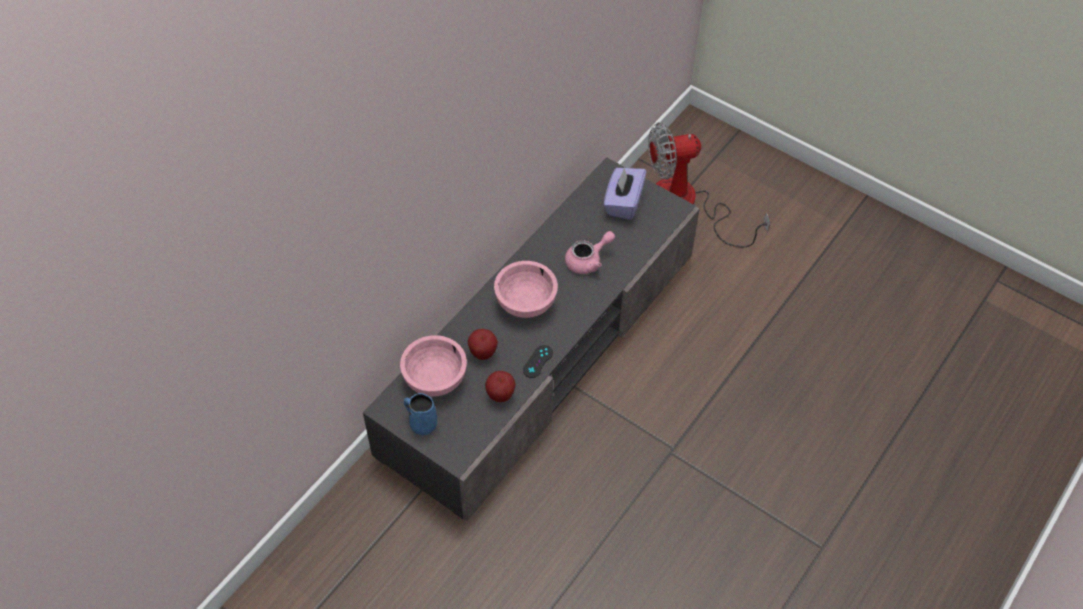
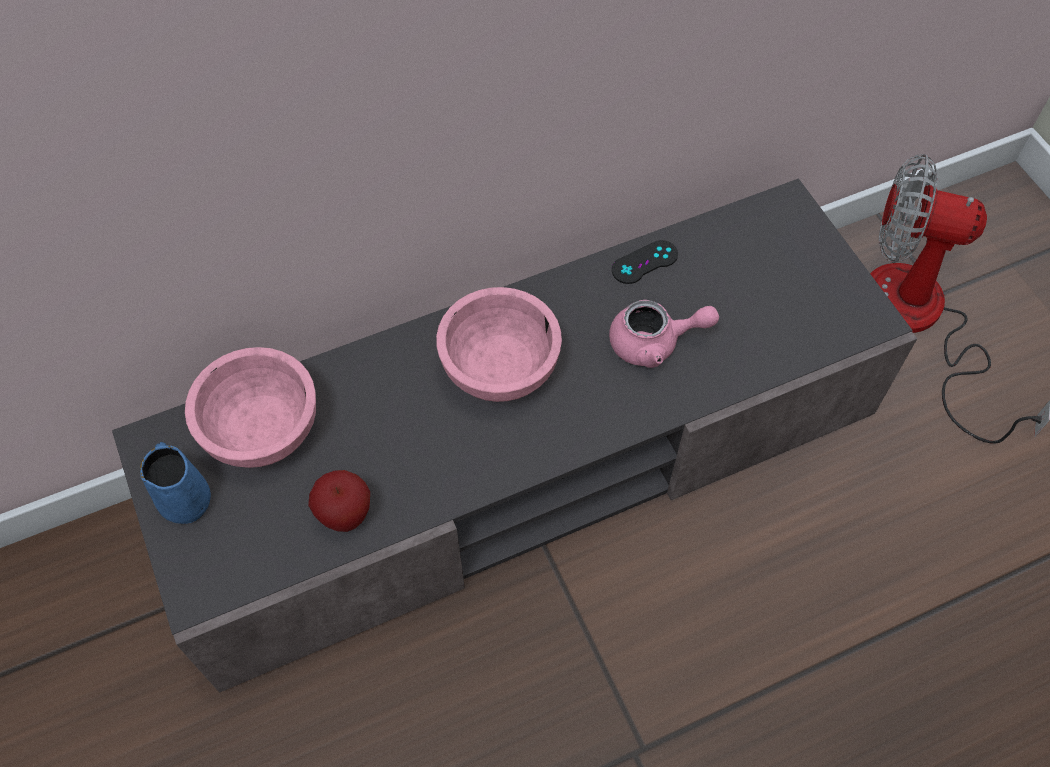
camera: 30 degrees right, 5 degrees up
(483, 353) = (369, 423): apple -> none
(537, 361) = (450, 485): black game controller -> black game controller (644, 262)
(623, 203) = (780, 268): purple tissue box -> none

